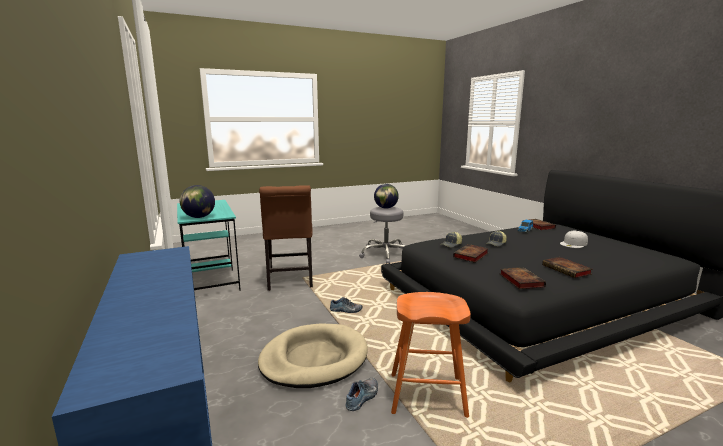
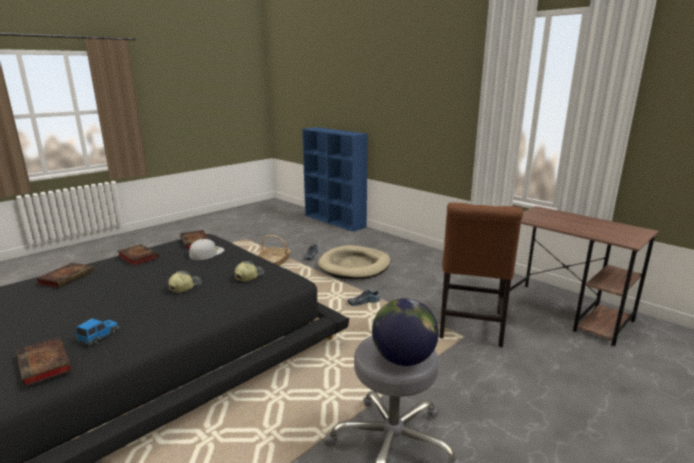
camera: 160 degrees right, 5 degrees up
(199, 217) = (538, 212): globe -> none
(211, 278) = (565, 312): turquoise desk -> brown desk
(290, 281) = (470, 328): brown chair -> brown chair turned 135 degrees counterclockwise
(426, 395) = (274, 262): orange stool -> basket
(471, 256) = (229, 262): book -> book (67, 277)
(574, 244) = (59, 306): white cap -> white cap (206, 253)

